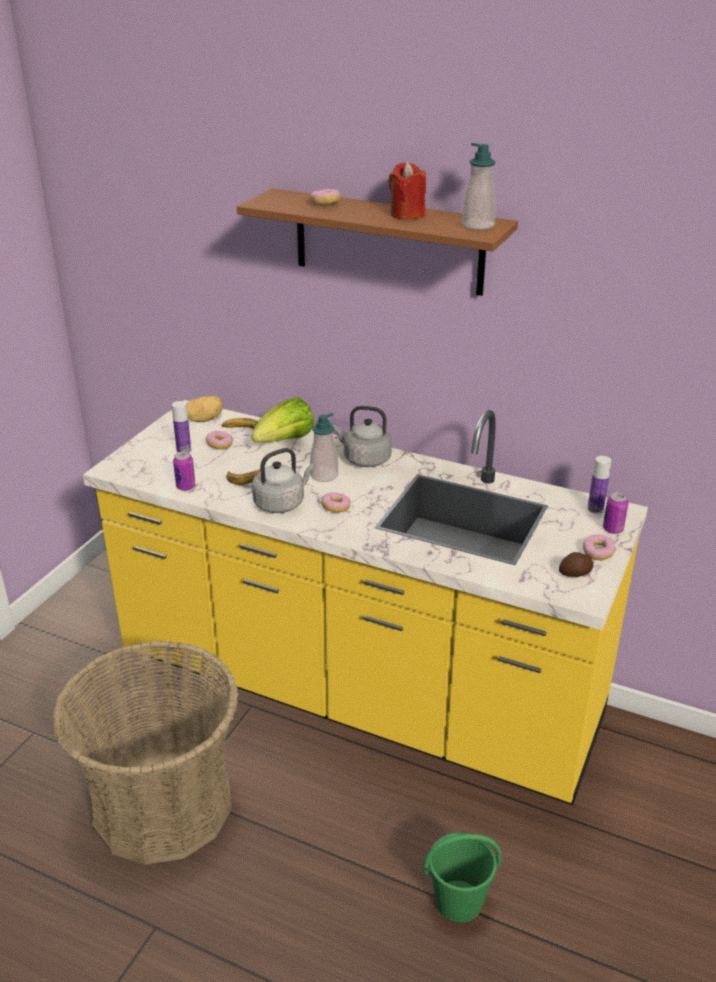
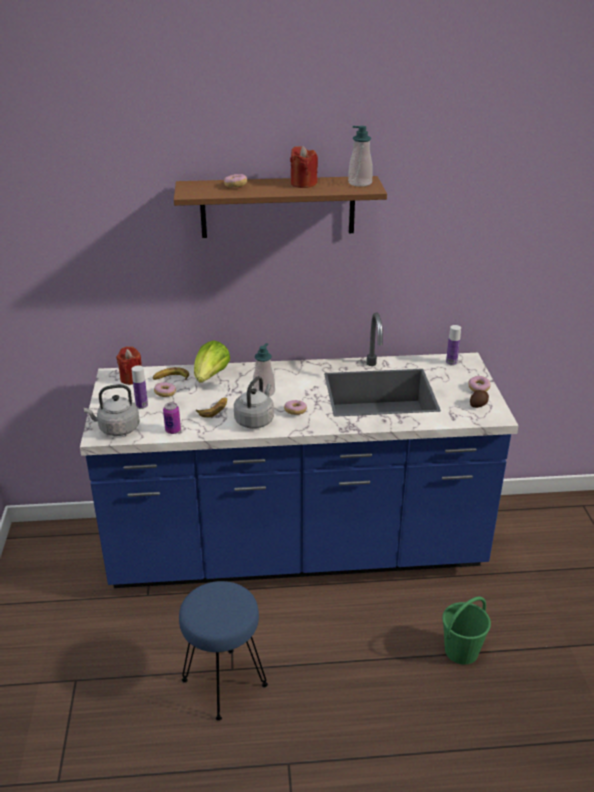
camera: 30 degrees left, 0 degrees up
(162, 805) = (223, 683): basket -> blue stool
(204, 419) = (131, 378): potato -> red candle
(358, 693) = (297, 551): yellow counter -> blue counter
(364, 459) = (279, 373): grey kettle -> grey kettle (117, 429)
(613, 529) = (472, 372): can -> none

